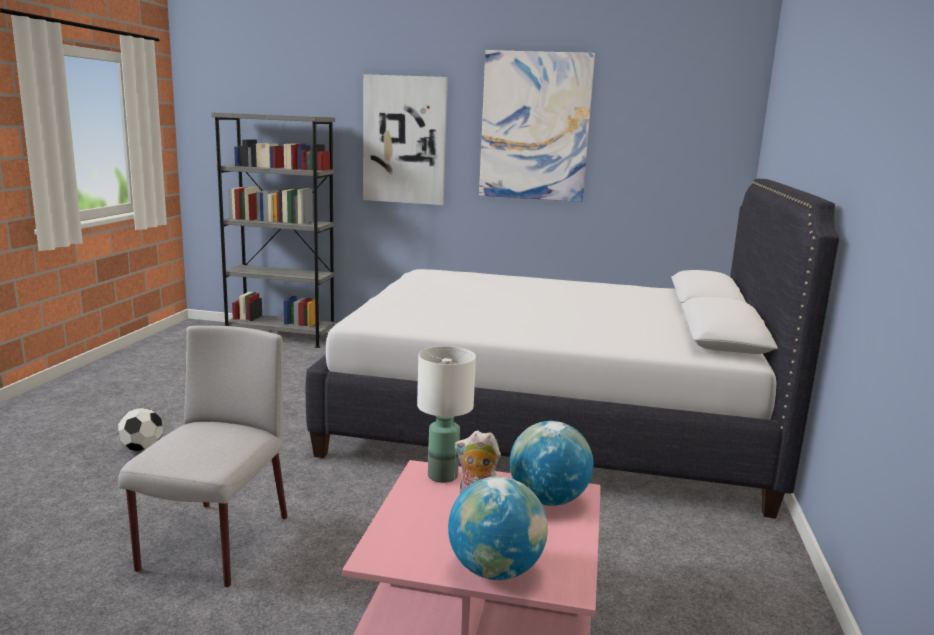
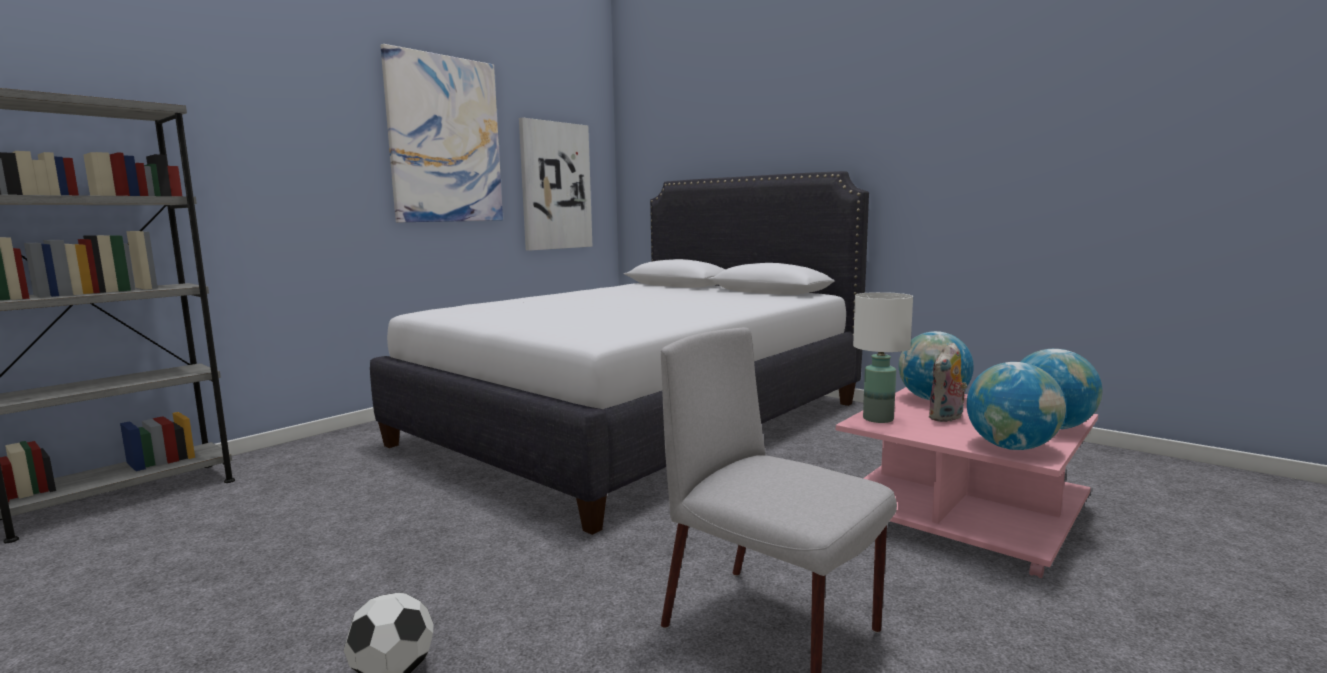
camera: 60 degrees left, 5 degrees down
(398, 544) = (1011, 447): none -> globe
(404, 140) = (284, 153): picture -> picture (555, 186)

